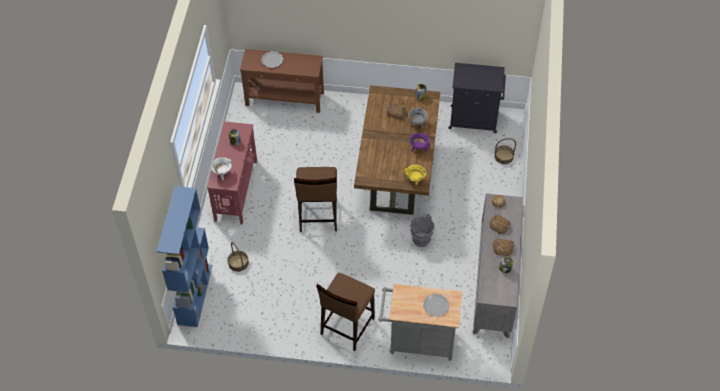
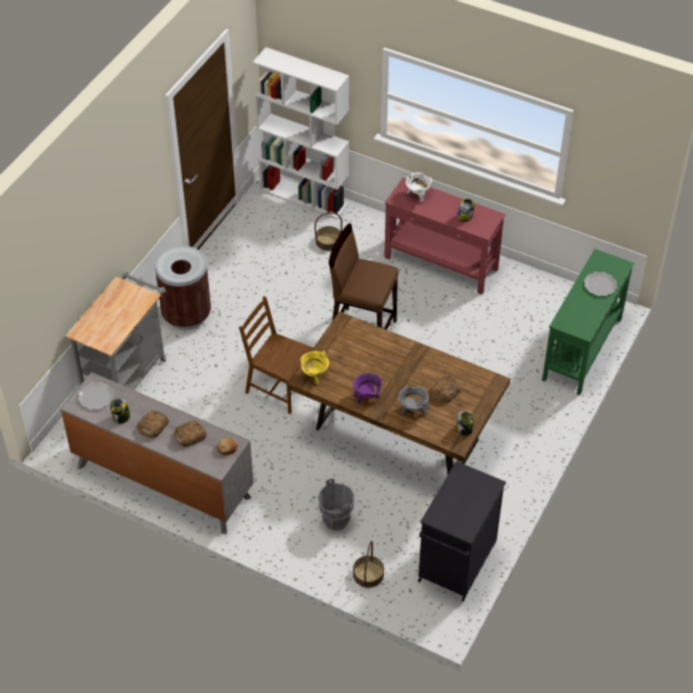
camera: 110 degrees right, 5 degrees down
(194, 294) = (305, 196): blue bookcase -> white bookcase
(285, 99) = (581, 349): brown console table -> green console table
(347, 326) = (186, 315): brown stool -> brown trash can
(387, 247) = (279, 387): none -> brown chair
(421, 240) = (271, 425): grey bucket -> grey bucket (336, 520)
(436, 306) = (106, 323): plate -> plate (96, 397)

